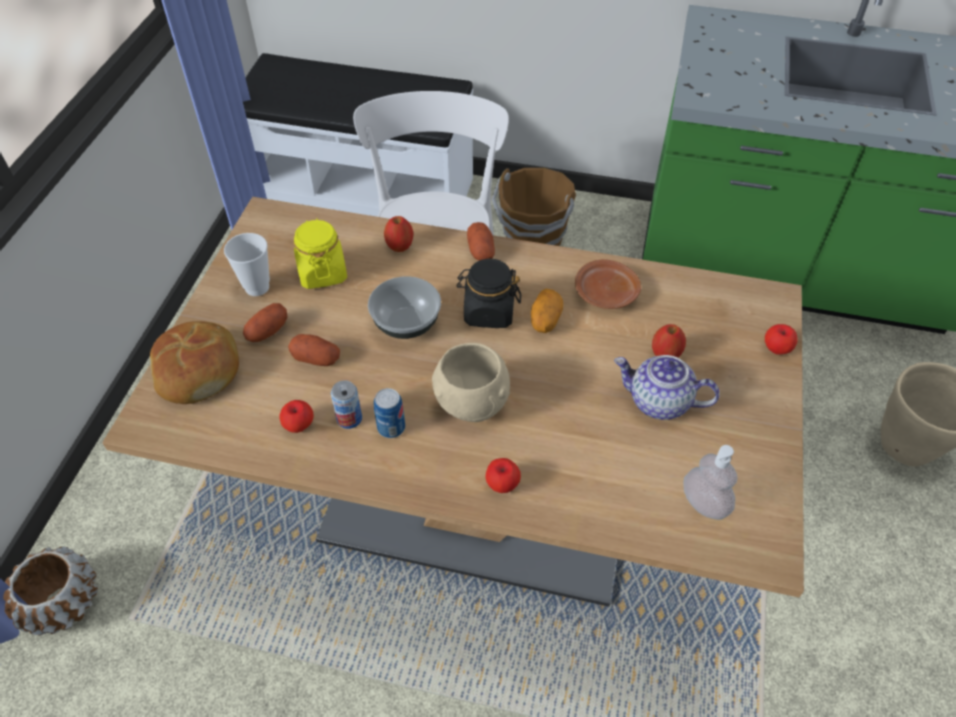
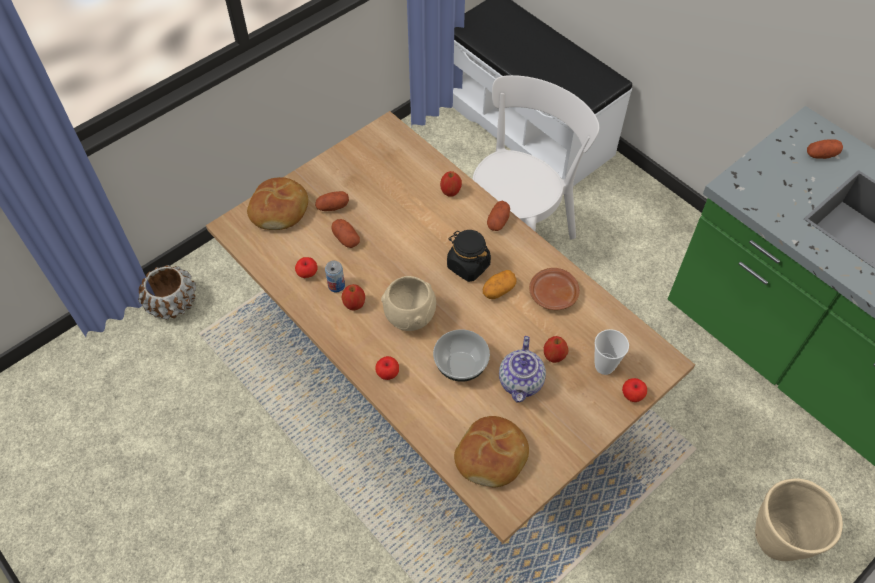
camera: 35 degrees right, 5 degrees up
(257, 287) = (347, 175): cup -> cup (604, 366)
(322, 272) = (391, 185): yellow jar -> none
(391, 427) = (354, 304): can -> apple
(407, 323) = (414, 245): bowl -> bowl (461, 365)
(533, 240) = (621, 227): brown bucket -> none
(658, 402) = (521, 382): teapot -> teapot turned 135 degrees counterclockwise
(704, 503) = (492, 456): soap dispenser -> bread
(744, 37) = (821, 155): none -> potato

